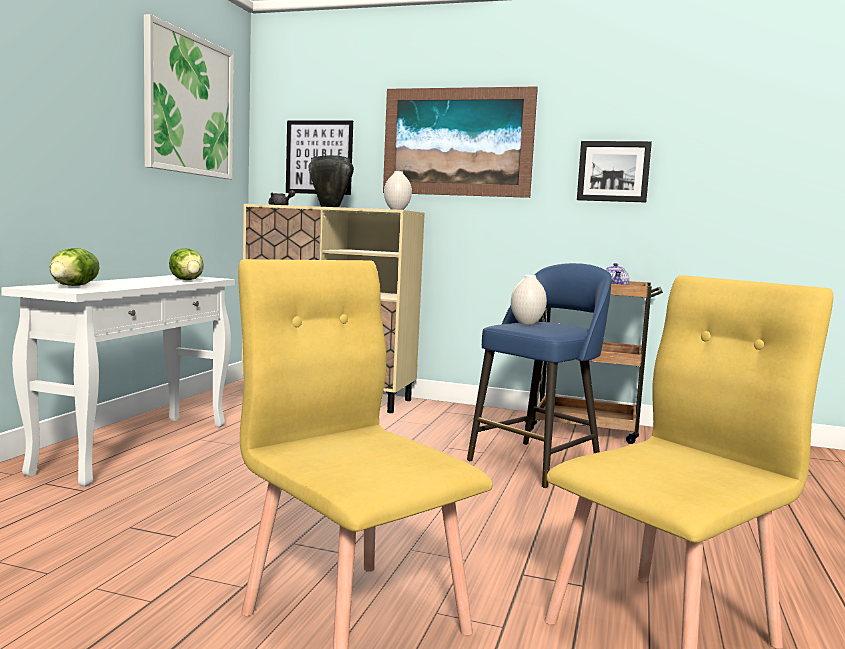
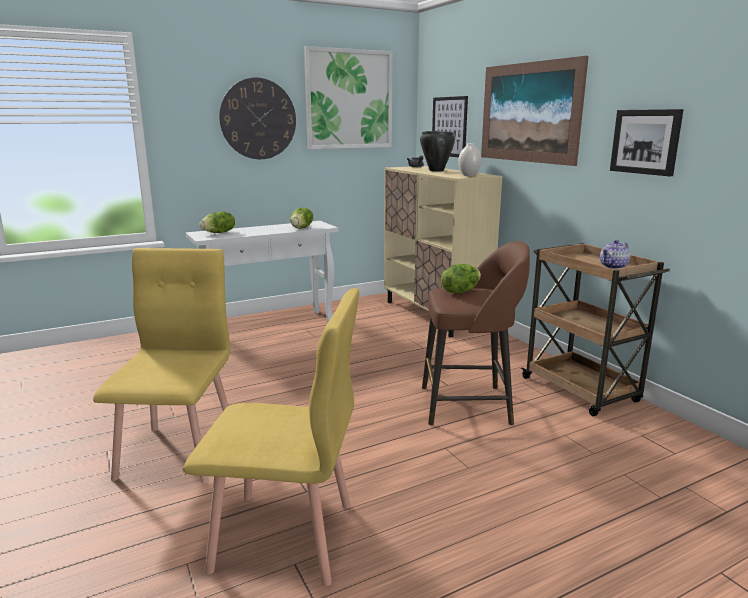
camera: 45 degrees right, 10 degrees up
(86, 107) = (258, 119): none -> wall clock
(526, 323) = (460, 291): white vase -> lettuce
(537, 462) = (468, 405): blue stool -> brown stool

